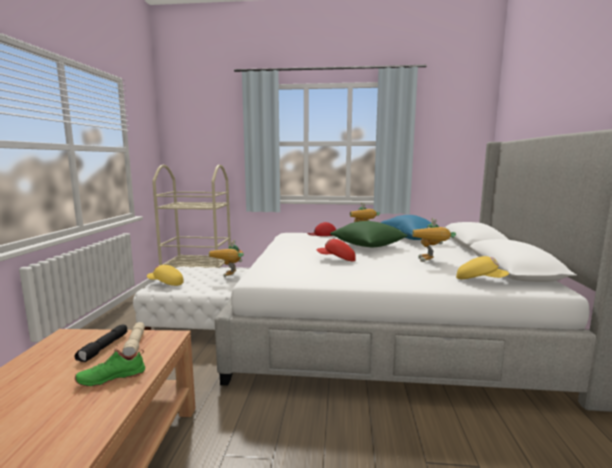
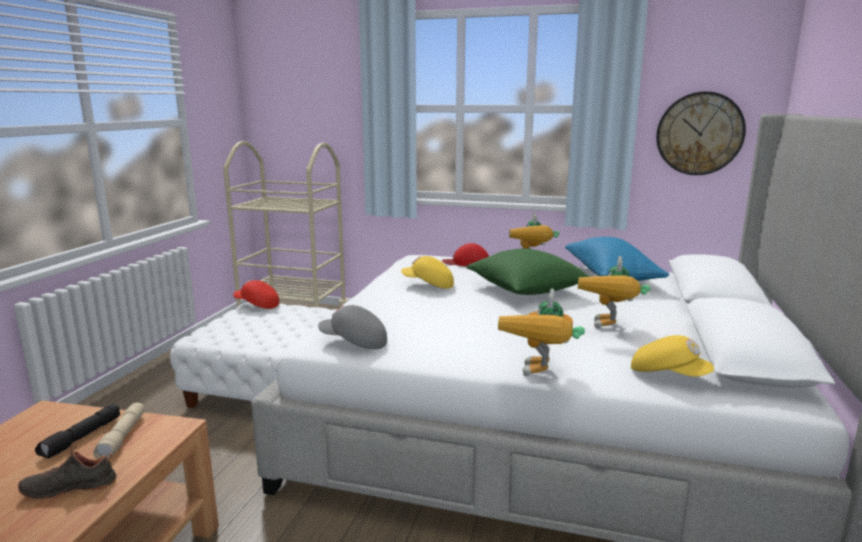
camera: 10 degrees right, 5 degrees up
(112, 377) = (70, 487): green shoe -> black shoe
(166, 283) = (220, 330): yellow cap -> yellow cap (428, 285)
(231, 277) = (315, 325): toy robot -> toy robot (541, 377)
(280, 276) = (354, 343): none -> grey cap
(336, 260) = (459, 315): red cap -> red cap (257, 305)
(447, 157) = (699, 133): none -> wall clock

